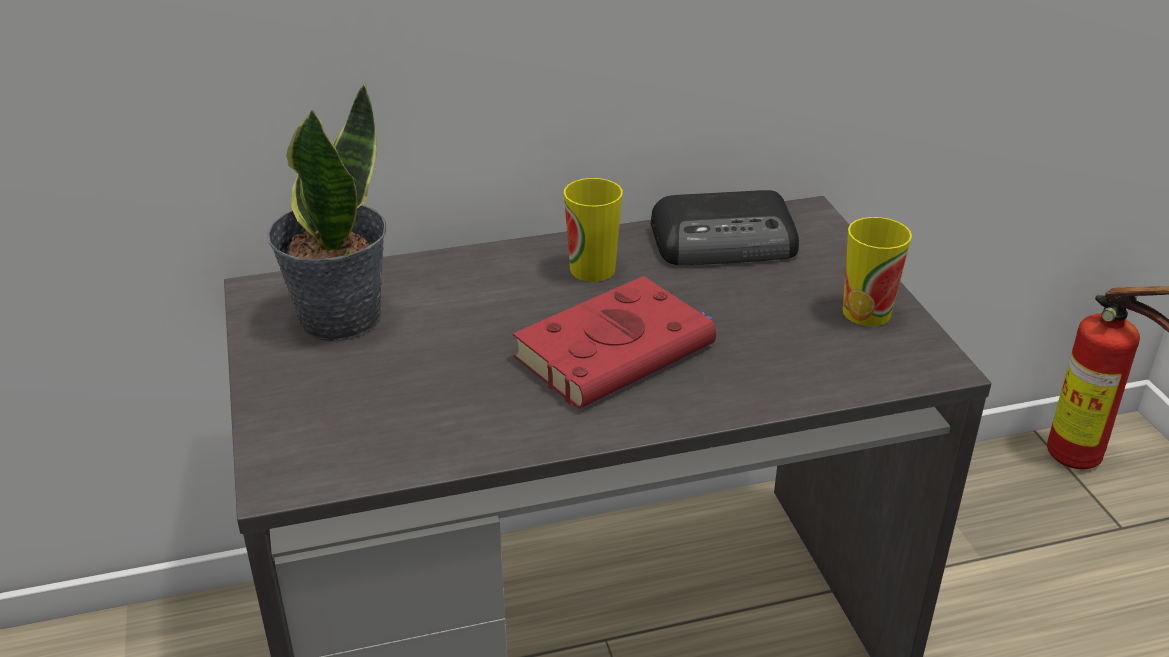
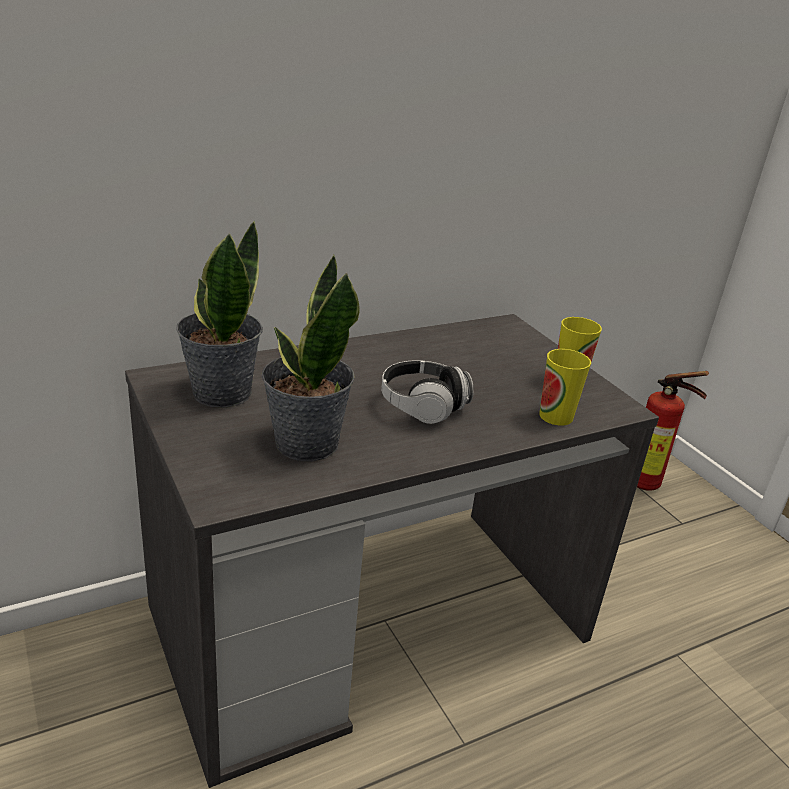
camera: 15 degrees left, 5 degrees down
(427, 402) = (305, 443): none -> potted plant
(592, 269) = (386, 358): cup -> cup (556, 416)
(618, 349) = (422, 406): red book -> headphones
(726, 241) = (465, 340): radio -> none

